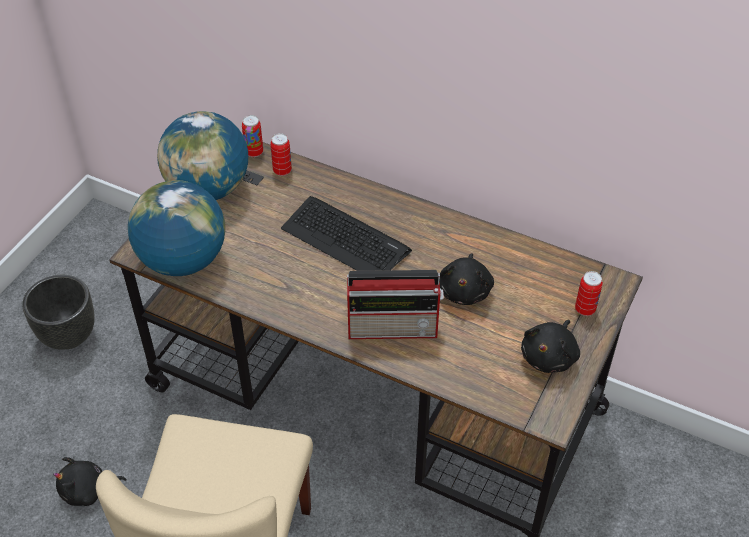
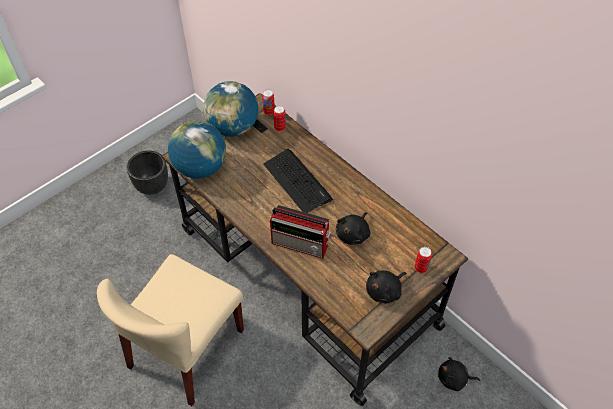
camera: 20 degrees right, 5 degrees up
(88, 490) = (129, 279): black plush toy -> black plush toy (454, 379)

